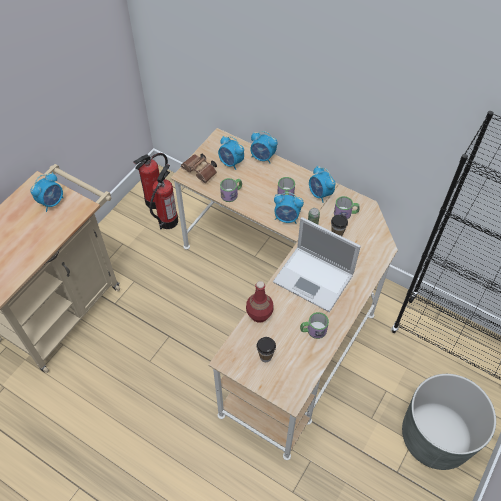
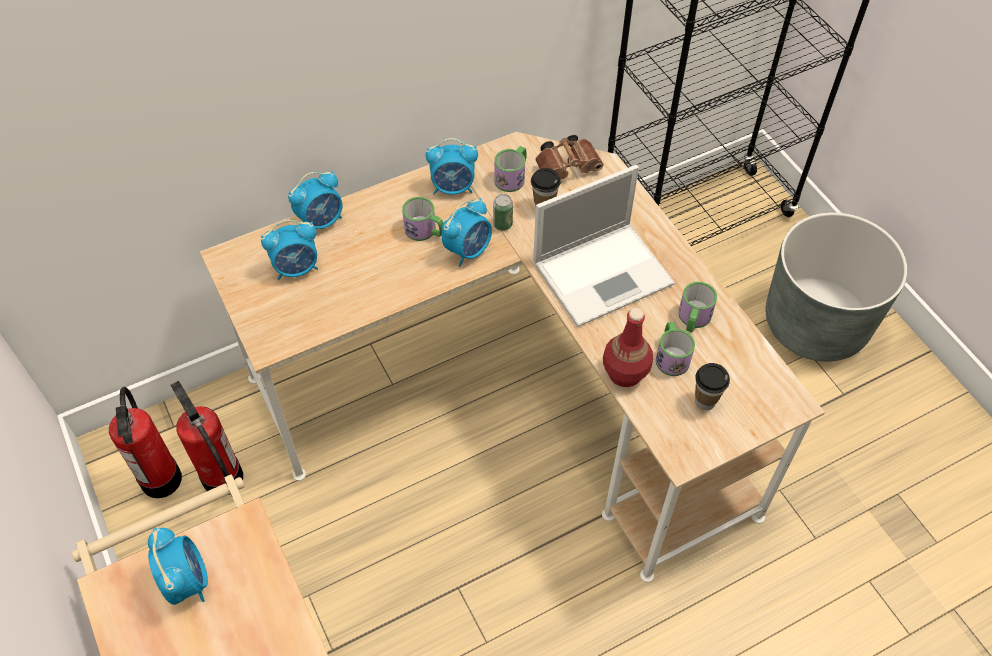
camera: 60 degrees left, 0 degrees up
(201, 172) = (281, 320): brown binoculars -> brown binoculars (569, 167)
(231, 193) = (363, 298): mug -> mug (671, 355)

